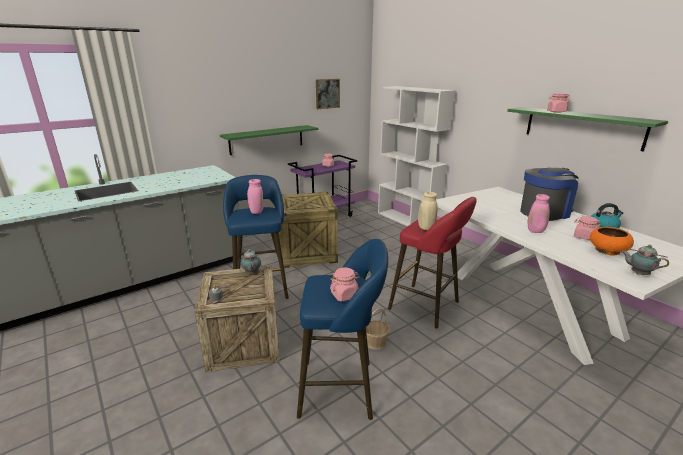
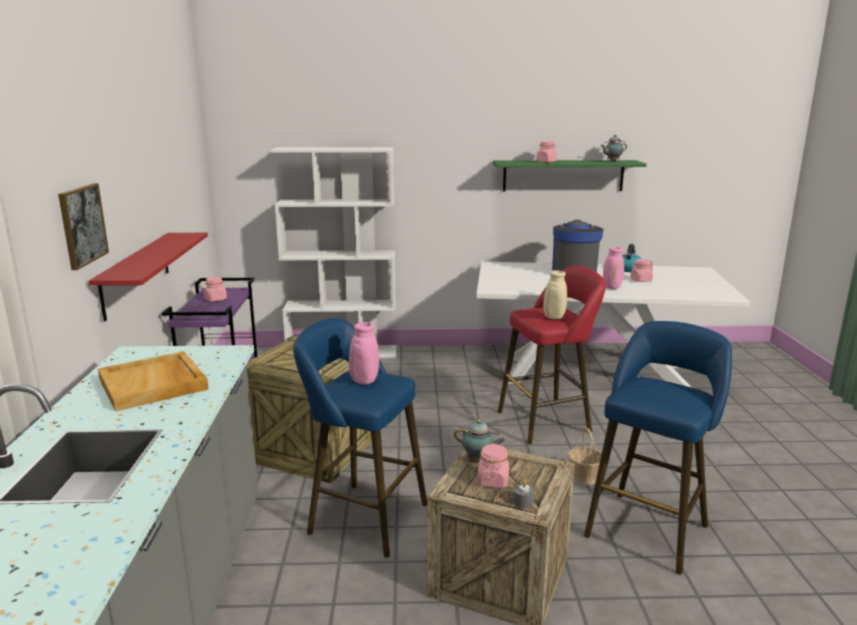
camera: 55 degrees left, 5 degrees down
(179, 178) = (154, 384): none -> beige tray
(267, 139) = (136, 273): green shelf -> red shelf
(327, 93) = (177, 170): picture -> picture (82, 225)
(344, 295) = (679, 392): pink jar -> pink jar (493, 481)
(607, 251) = (674, 284): orange bowl -> none
(638, 273) = (718, 291): teapot -> teapot (612, 161)

